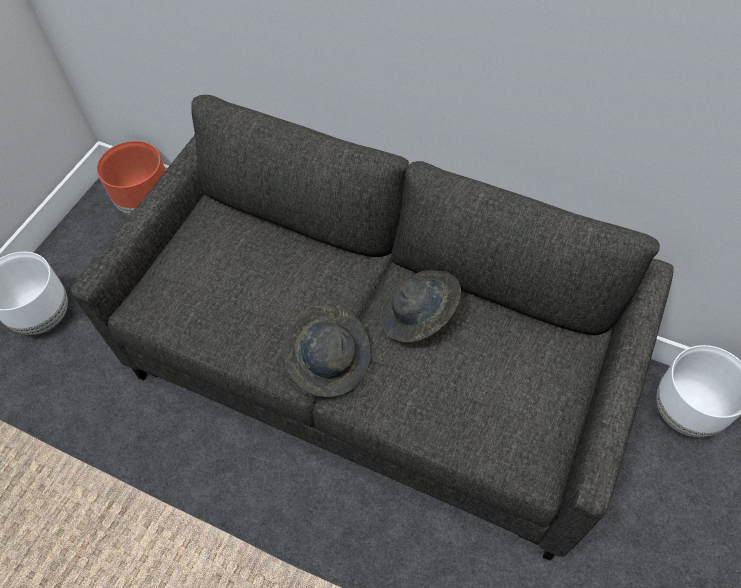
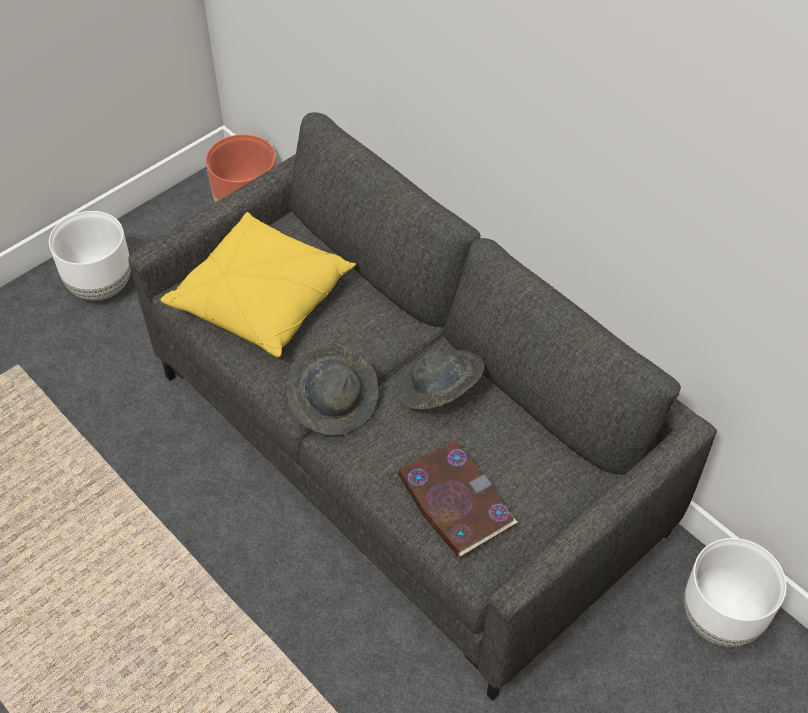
camera: 20 degrees right, 5 degrees down
(216, 285) = (262, 299): none -> yellow pillow
(484, 415) = (454, 501): none -> book

